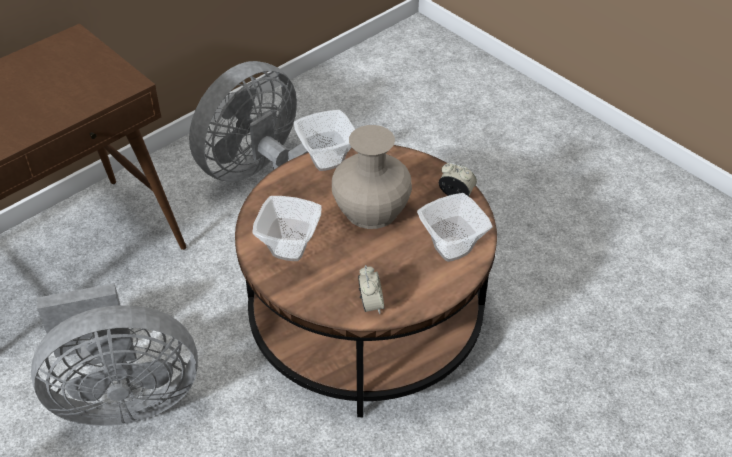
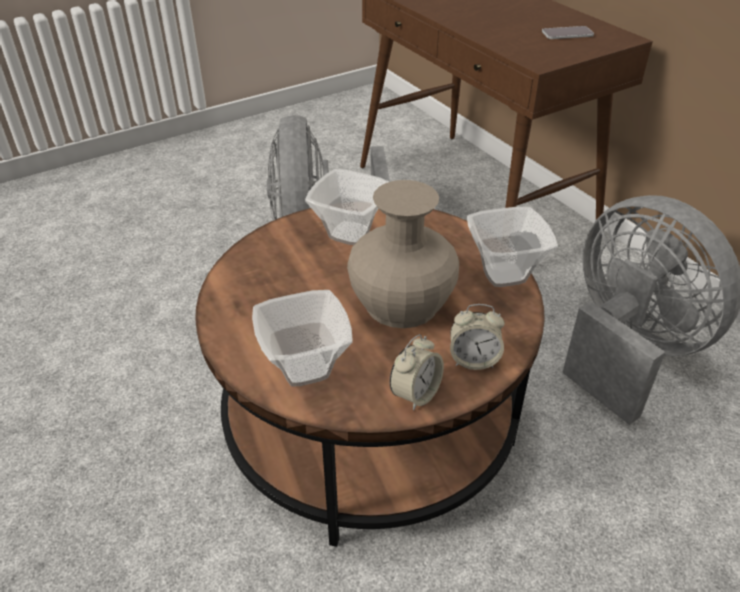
camera: 100 degrees right, 5 degrees down
(61, 67) = (567, 34): none -> phone
(371, 304) = (241, 284): alarm clock -> alarm clock (473, 360)

